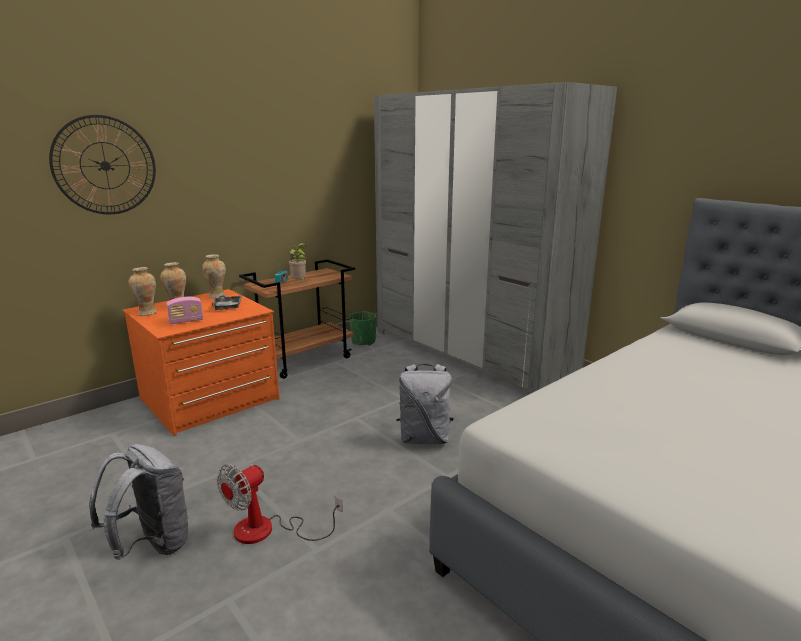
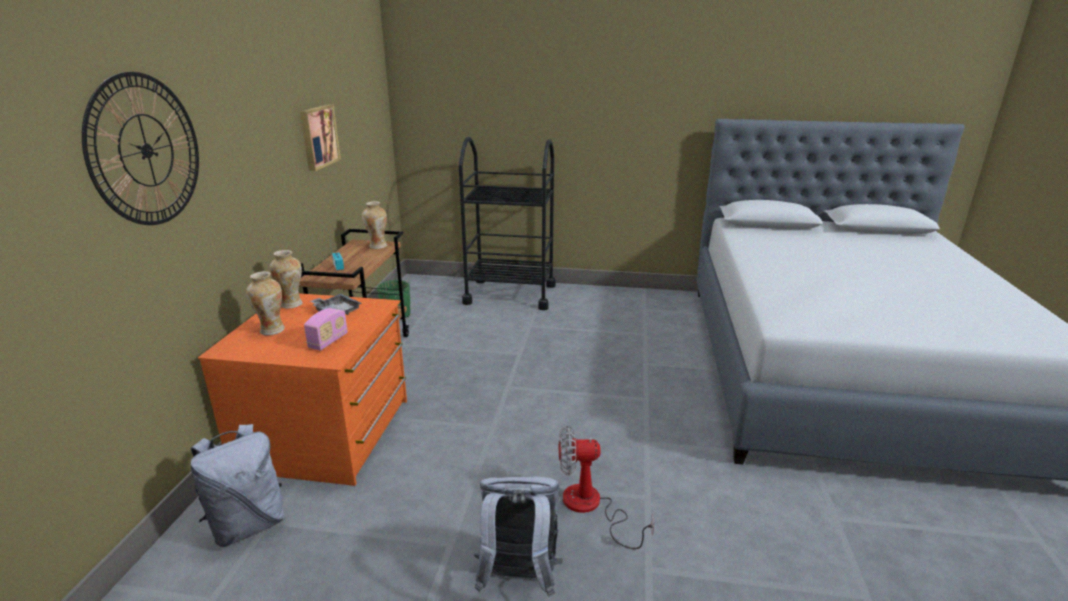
camera: 40 degrees left, 5 degrees up
(147, 313) = (249, 349): vase -> vase (377, 246)
(267, 531) = (591, 507): fan -> fan turned 90 degrees clockwise
(299, 282) = (362, 263): potted plant -> none
(302, 181) = (318, 136): none -> picture
(424, 438) = (587, 379): grey backpack -> grey backpack (248, 524)
(469, 352) = (510, 294): grey wardrobe -> black cart

